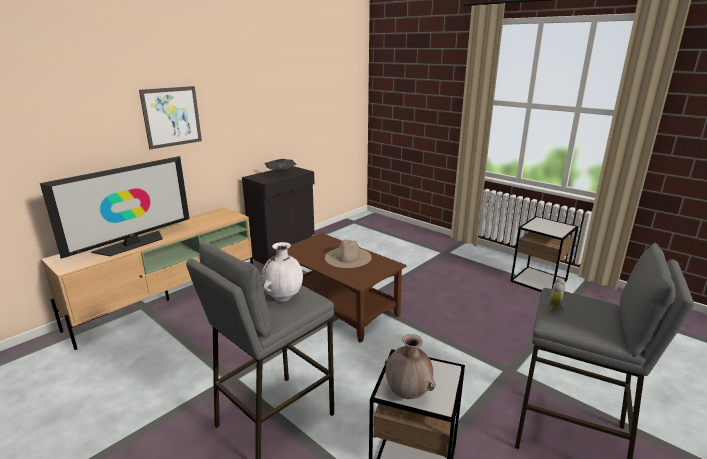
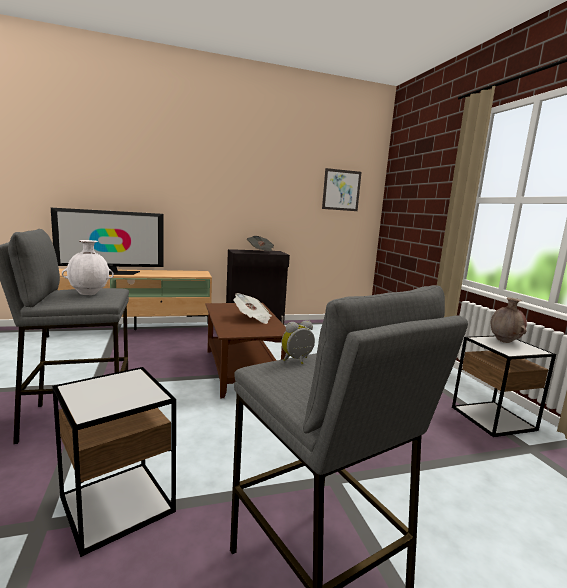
camera: 30 degrees right, 10 degrees down
(172, 117) = (173, 187): picture -> picture (341, 190)
(348, 257) = (252, 318): beige hat -> newspaper
(408, 394) = (84, 395): brown vase -> brown vase (504, 341)

